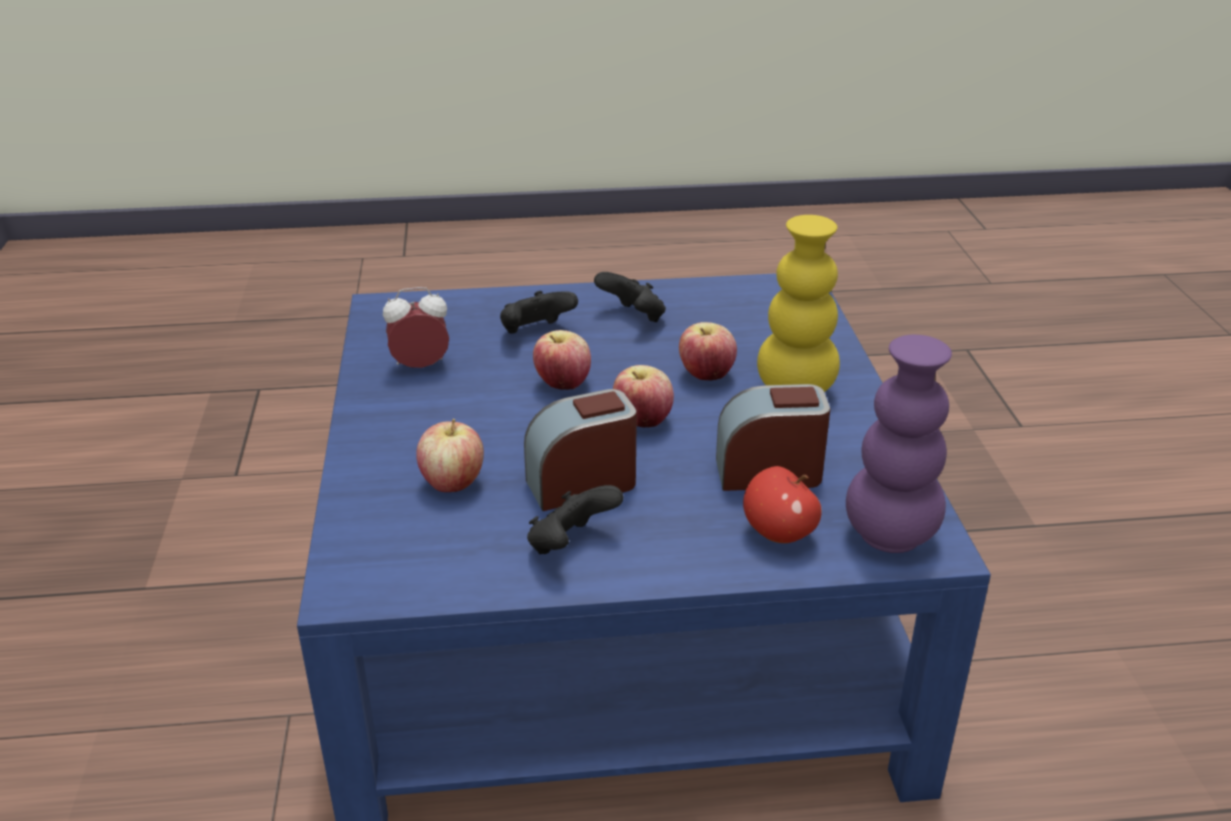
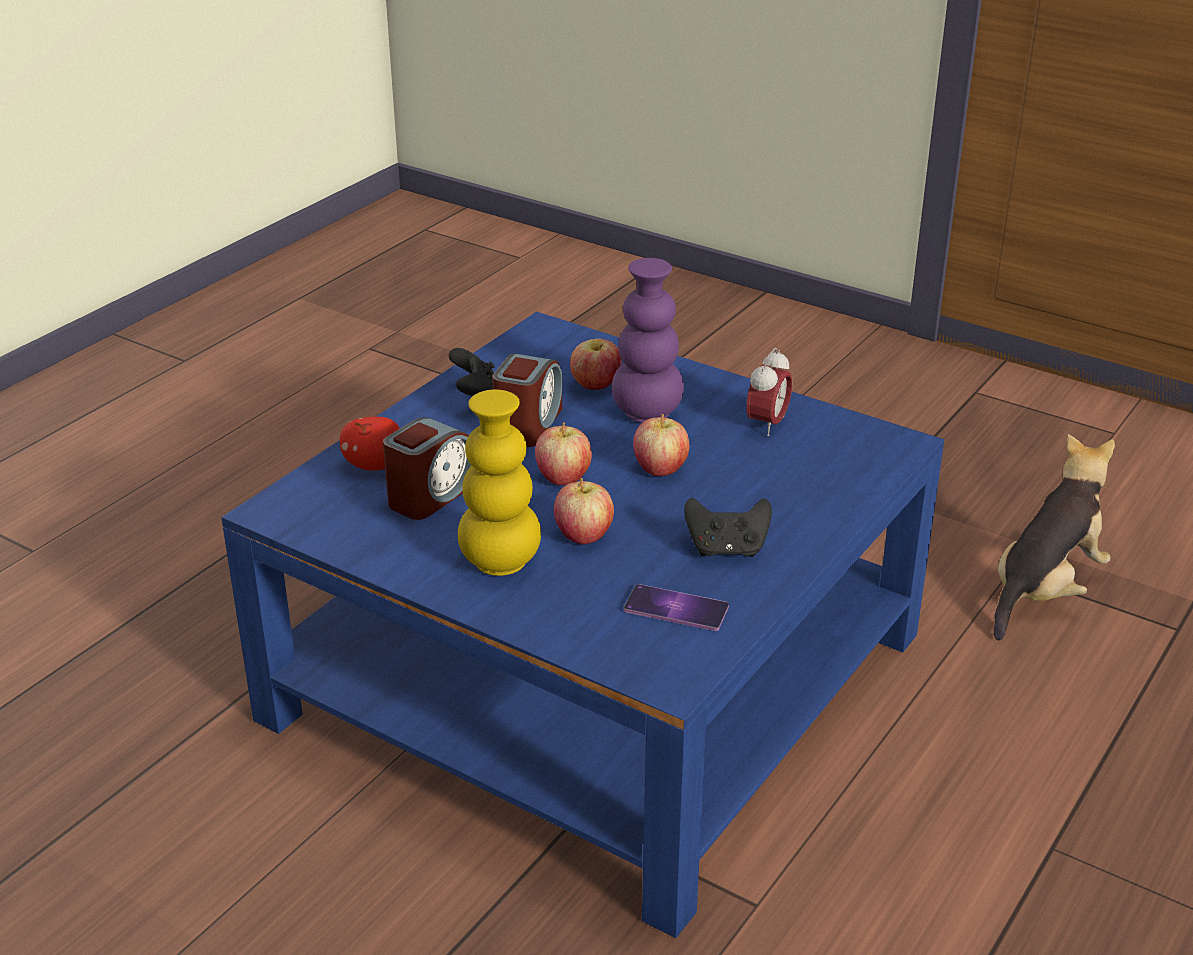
camera: 130 degrees right, 0 degrees up
(252, 451) = (1044, 590): none -> plush toy
(535, 333) = (759, 491): black game controller -> none
(728, 309) = (676, 608): none -> phone
(890, 536) = (305, 501): purple vase -> purple vase (647, 414)

